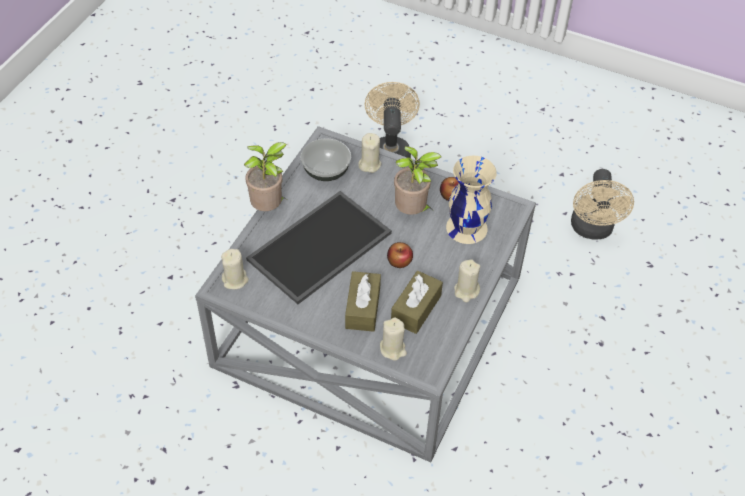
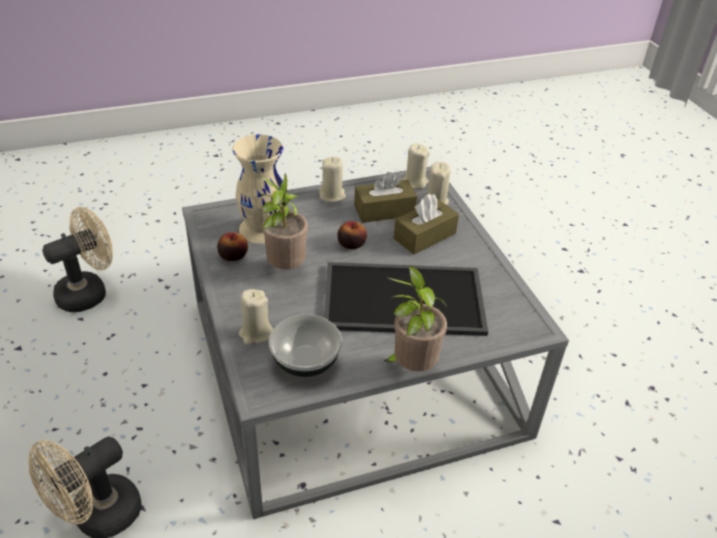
camera: 135 degrees left, 10 degrees down
(235, 280) = (516, 325): beige candle -> beige candle (414, 182)

